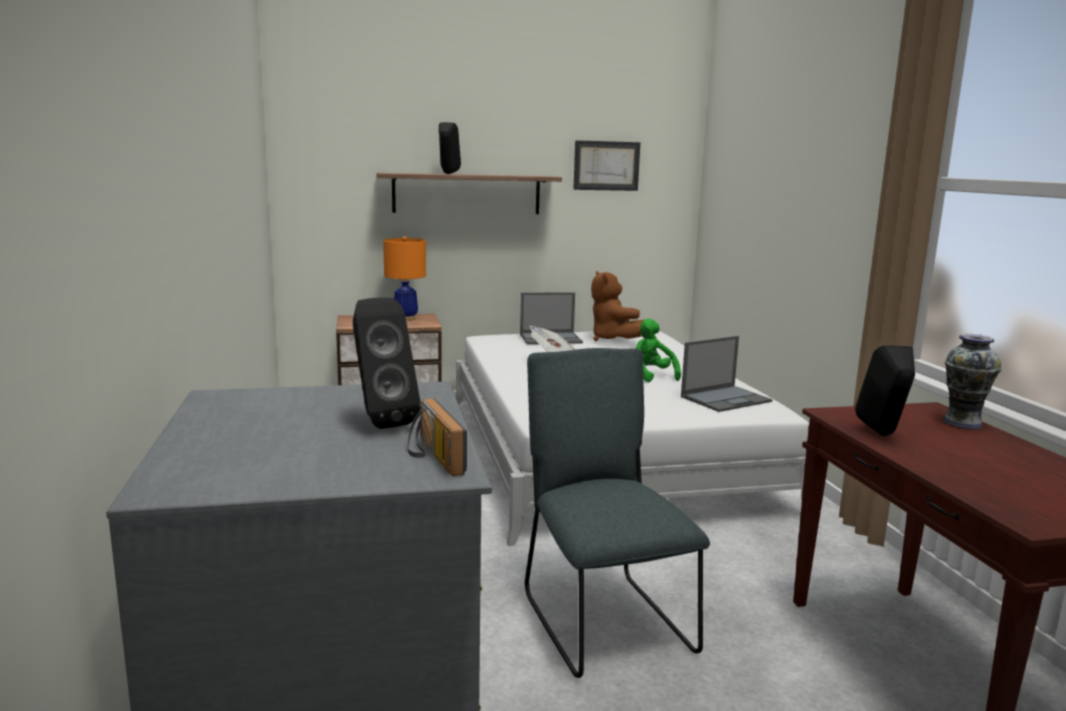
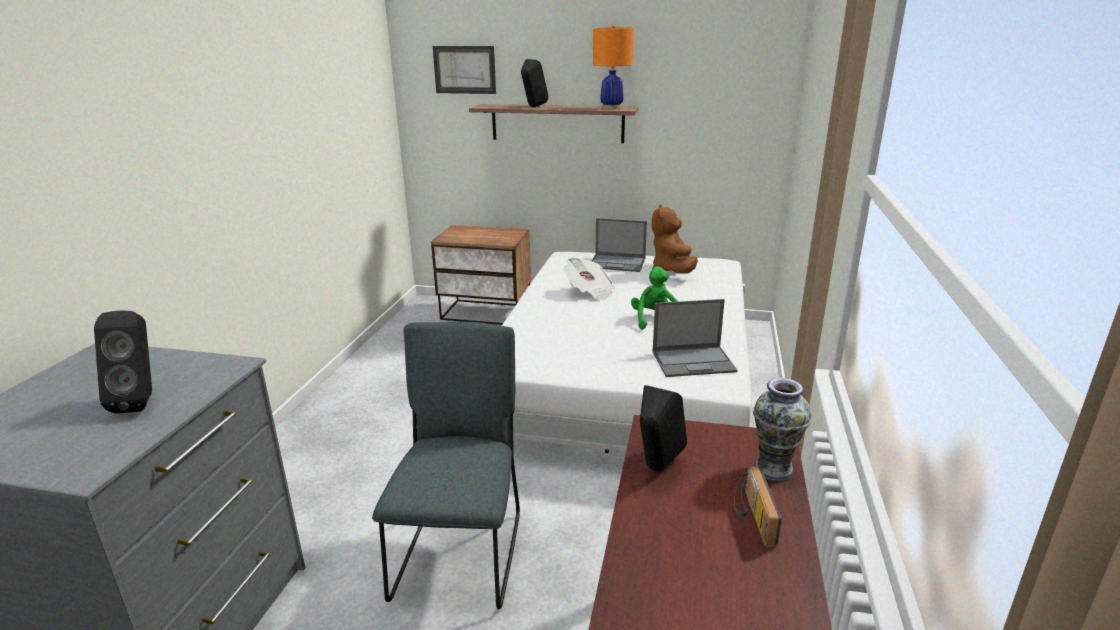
camera: 25 degrees right, 10 degrees up
(405, 318) = (497, 233): orange table lamp -> orange table lamp (611, 108)
(431, 457) = (104, 451): radio -> radio (751, 517)
(606, 166) = (693, 96): picture -> picture (464, 69)

